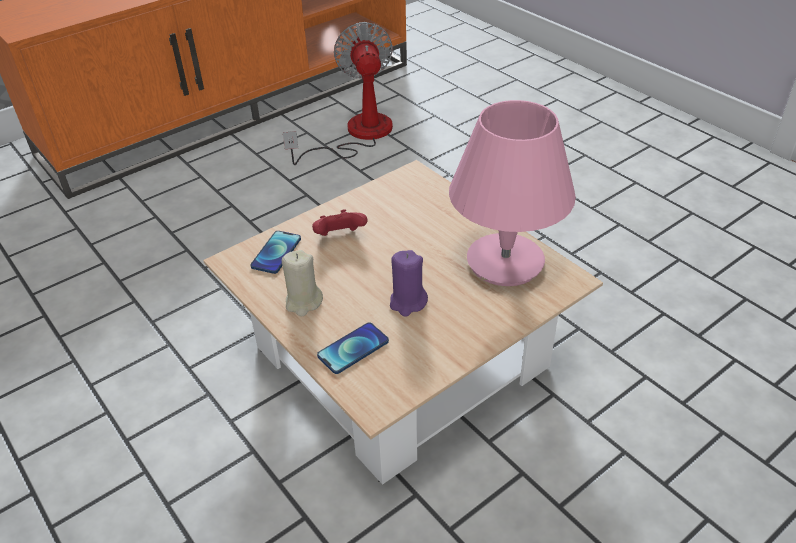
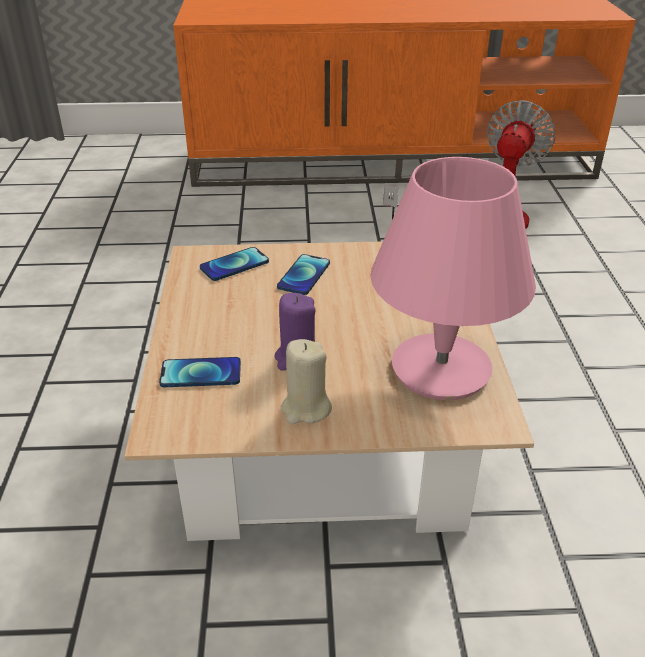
camera: 35 degrees right, 5 degrees down
(303, 302) = (207, 314): beige candle -> beige candle (305, 409)
(340, 237) = (304, 275): red game controller -> phone

